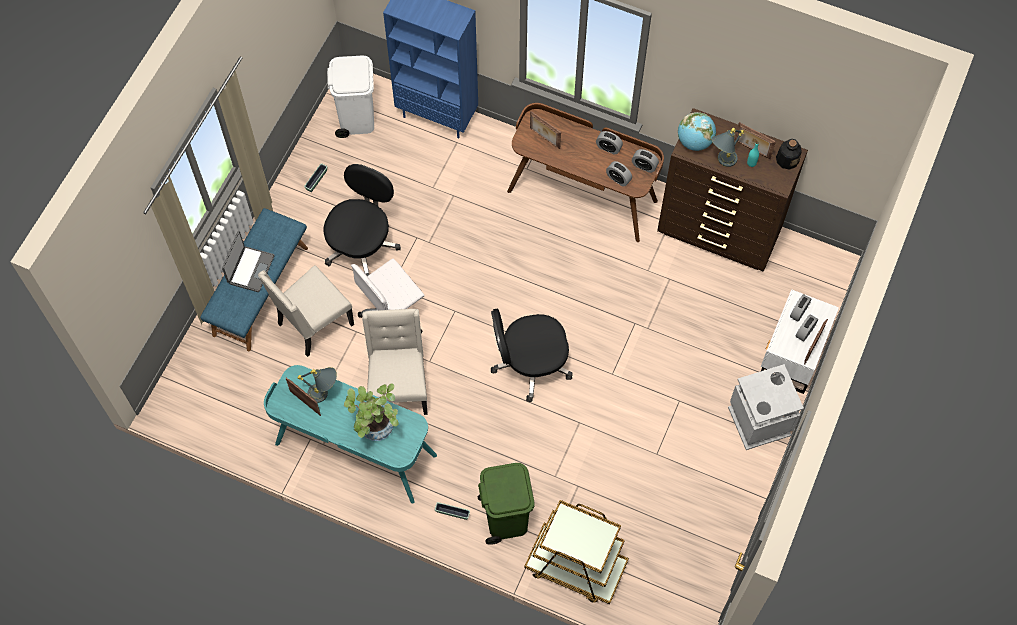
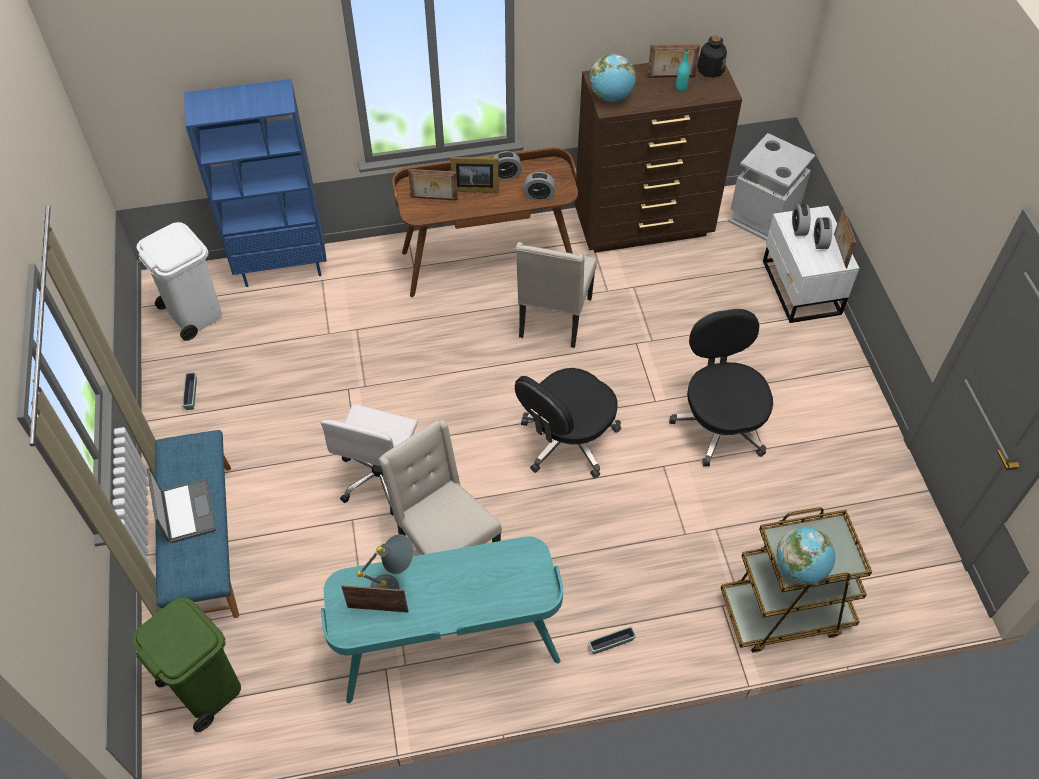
camera: 35 degrees left, 10 degrees down
(313, 324) = (296, 541): beige chair -> beige chair (554, 319)
(362, 244) = (292, 428): black office chair -> black office chair (719, 424)
(376, 430) = (489, 586): potted plant -> none
(505, 517) = (670, 610): green trash can -> green trash can (205, 687)
(562, 541) = (800, 568): none -> globe
(578, 145) = (474, 187): none -> picture frame
(644, 166) = (554, 173): alarm clock -> none
(721, 162) = (653, 100): grey table lamp -> none
(759, 421) = (826, 360): grey trash can -> grey trash can (762, 217)

